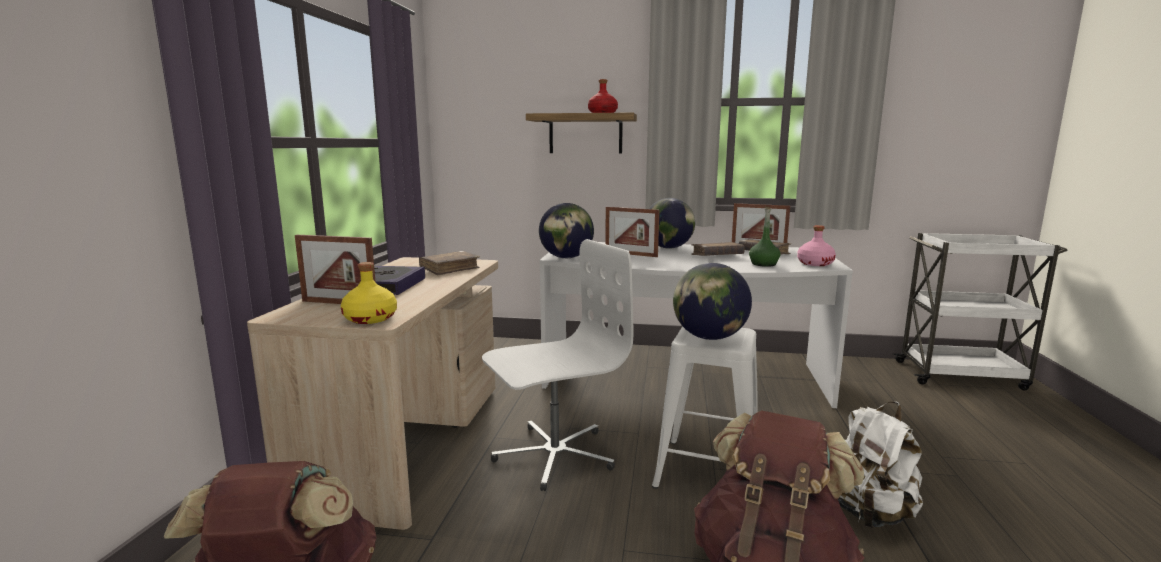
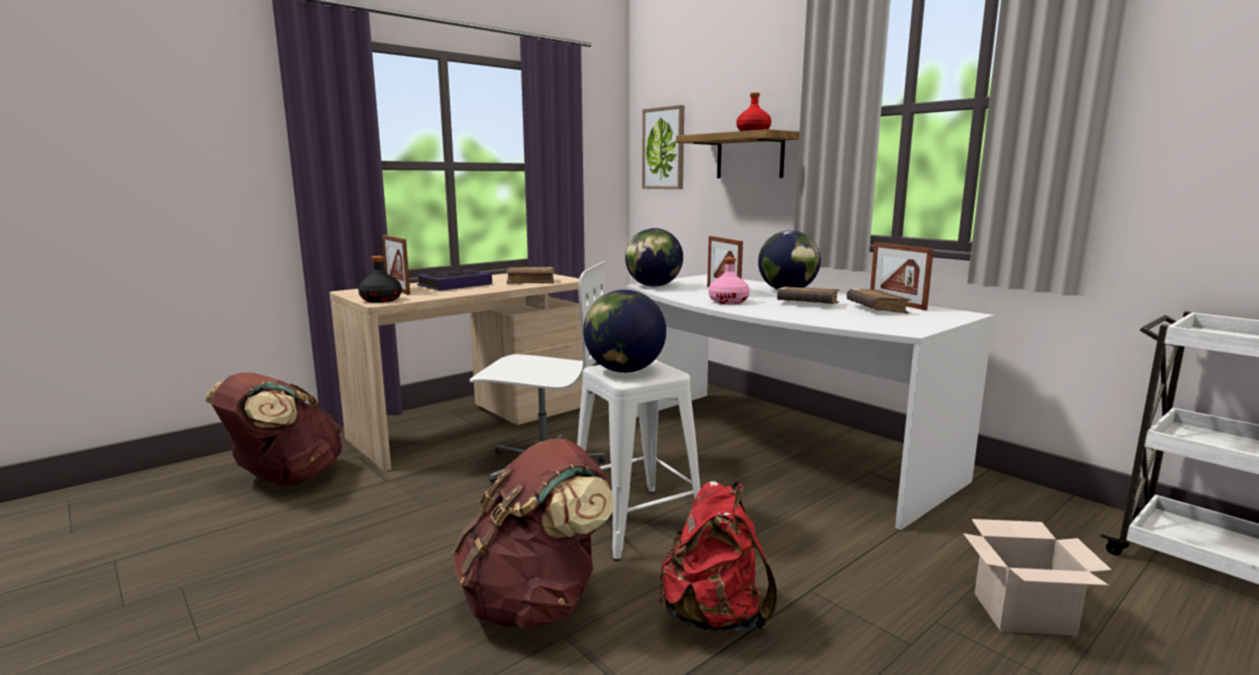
camera: 40 degrees right, 0 degrees up
(371, 318) = (381, 300): yellow bottle -> black bottle
(480, 124) = (664, 148): none -> picture
(763, 264) = (827, 317): green bottle -> none
(815, 263) = (896, 325): pink bottle -> pink bottle (728, 301)
(869, 513) = (714, 616): white backpack -> red backpack
(955, 432) = (1025, 613): none -> cardboard box

